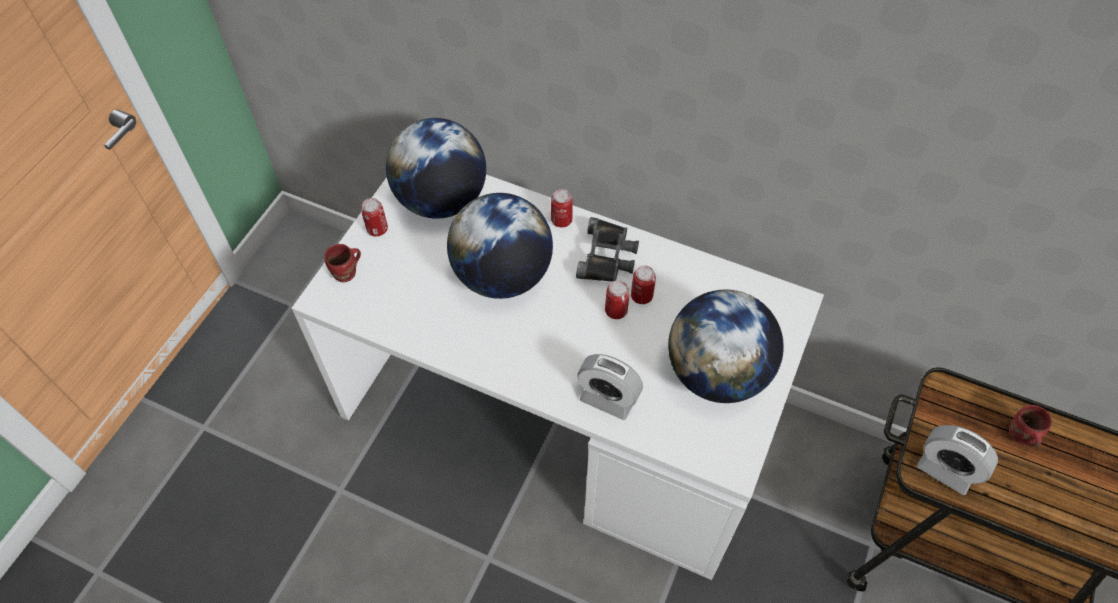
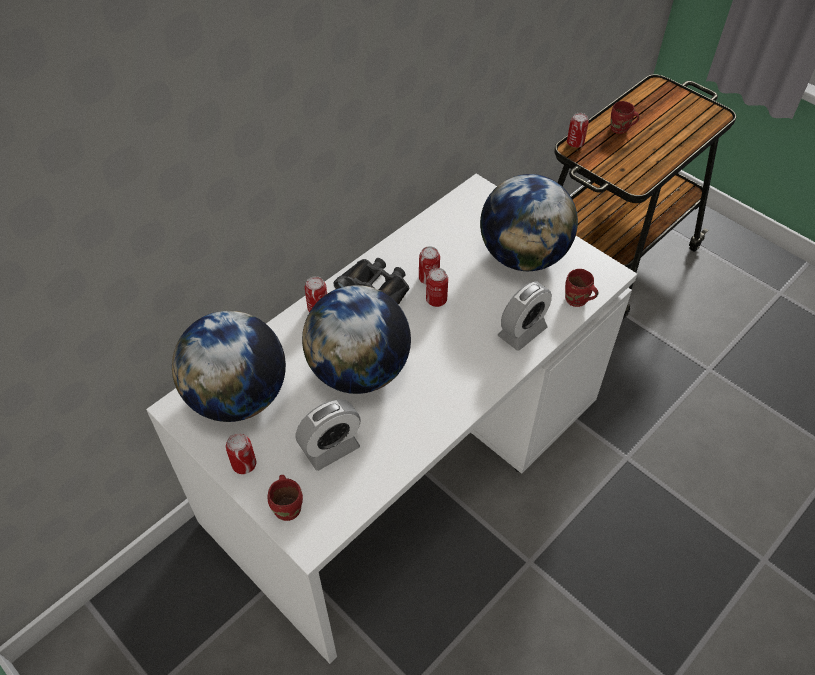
camera: 70 degrees left, 5 degrees down
(676, 441) = (576, 301): none -> red mug
(946, 470) = (636, 171): alarm clock -> alarm clock (331, 448)
(954, 388) = (575, 143): none -> can

